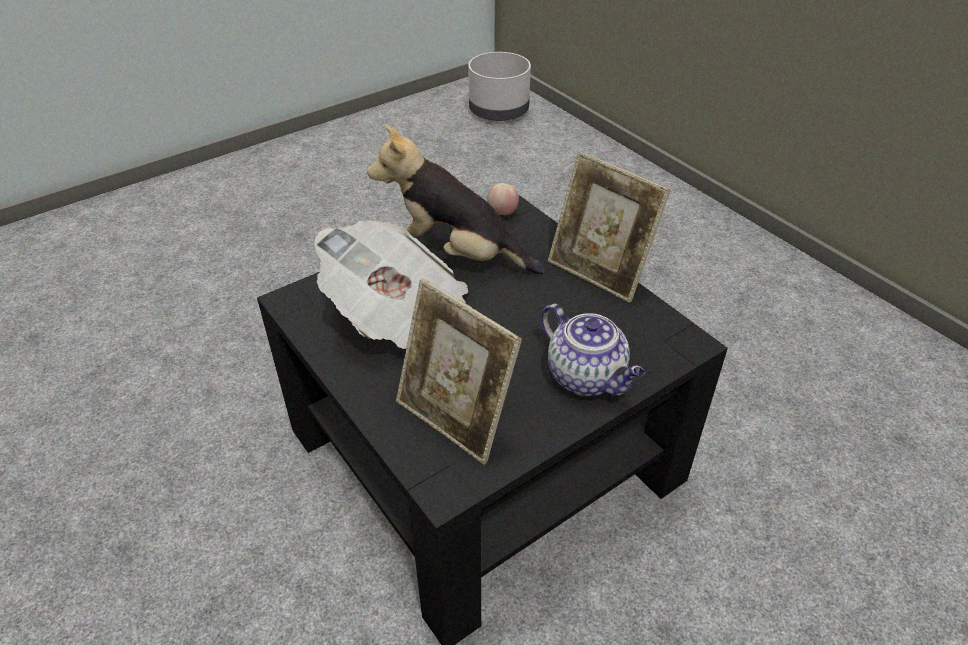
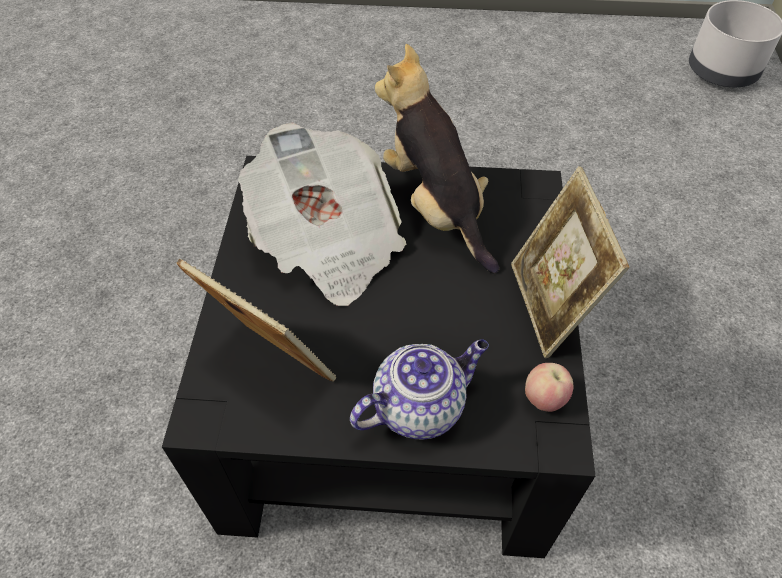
camera: 40 degrees right, 10 degrees up
(455, 419) = (272, 363): picture frame -> picture frame turned 135 degrees clockwise
(502, 213) = (523, 189): apple -> apple (544, 398)
(587, 378) = (419, 406): teapot -> teapot turned 120 degrees counterclockwise

